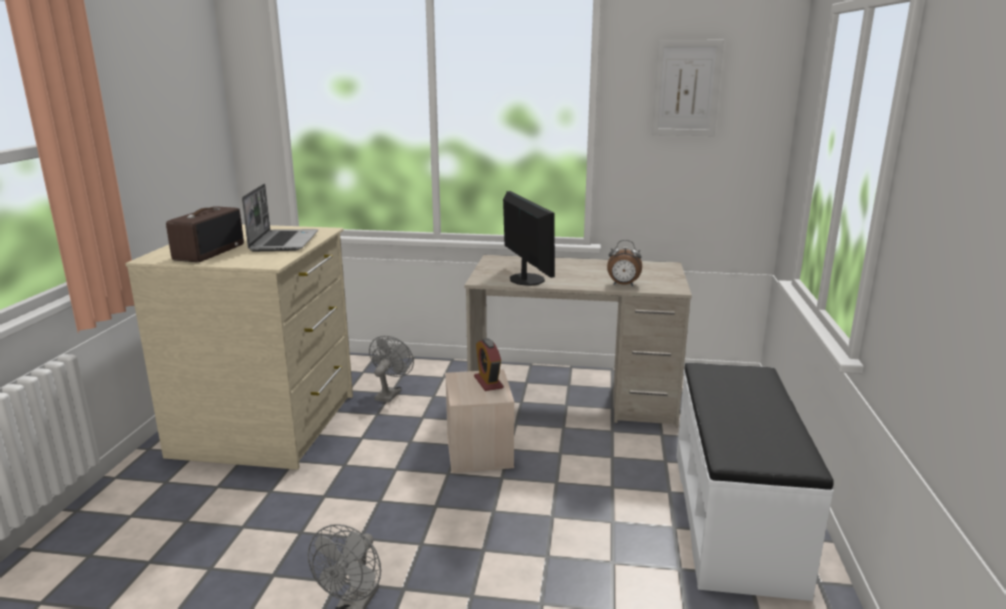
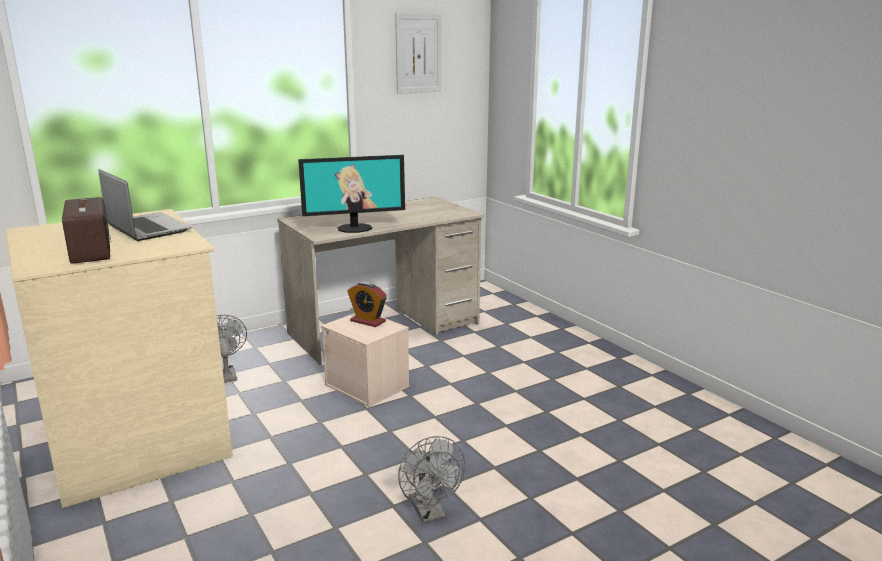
camera: 40 degrees left, 0 degrees up
(526, 279) = (354, 228): monitor -> monitor turned 135 degrees clockwise
(623, 285) = (430, 217): alarm clock -> none
(736, 518) = (576, 361): white bench -> none

